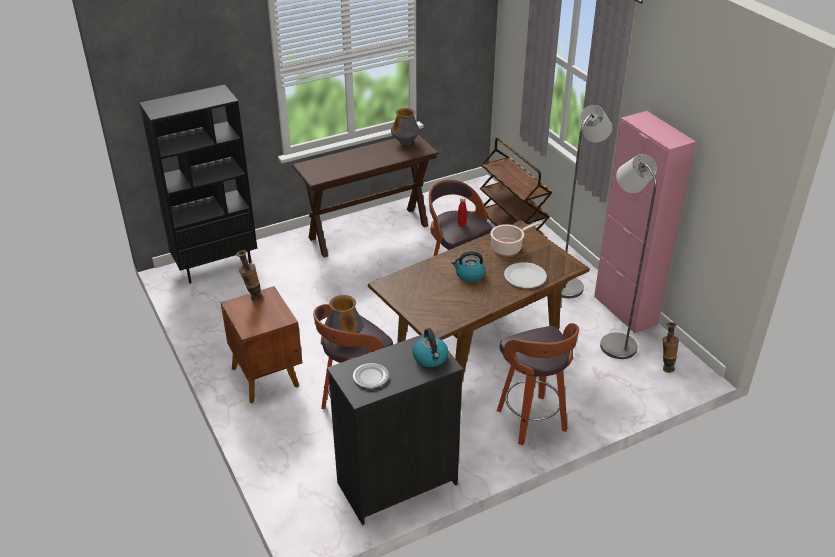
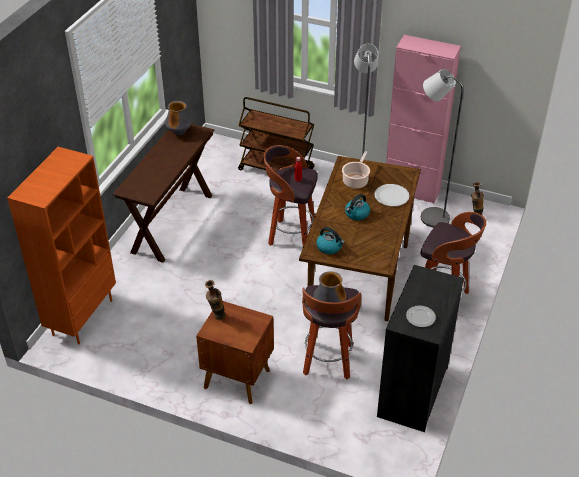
camera: 40 degrees left, 5 degrees up
(216, 265) = (82, 317): black bookcase -> orange bookcase
(430, 358) = (437, 283): kettle -> kettle (329, 247)

